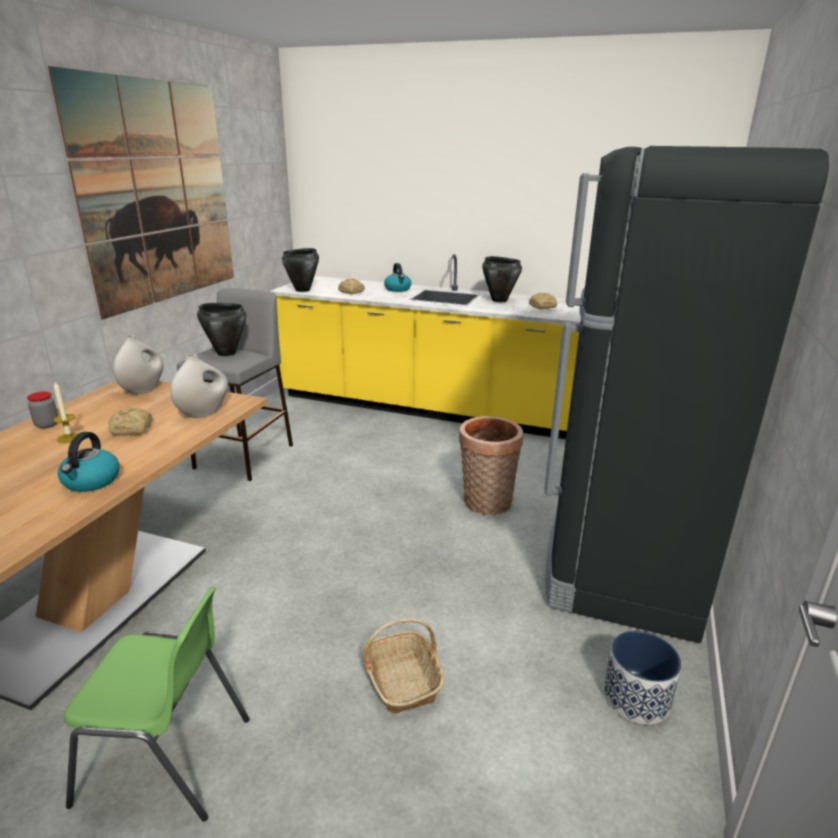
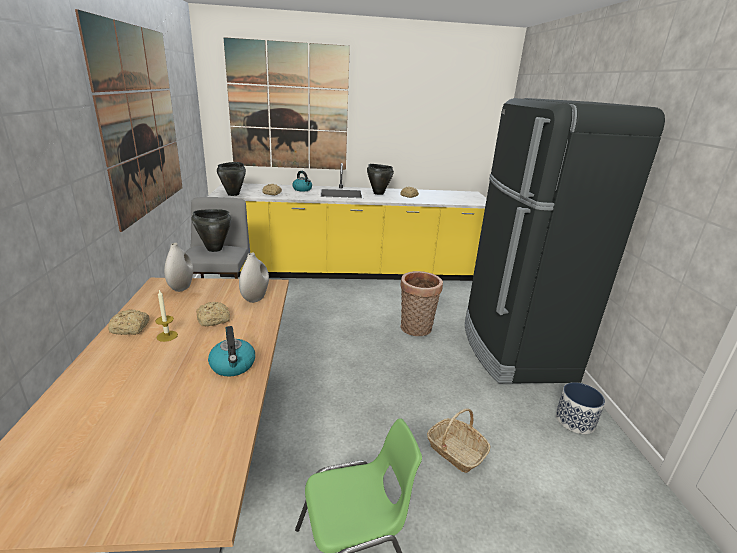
camera: 25 degrees left, 0 degrees up
(47, 425) = (131, 329): jar -> bread
(392, 177) = (289, 108): none -> picture

